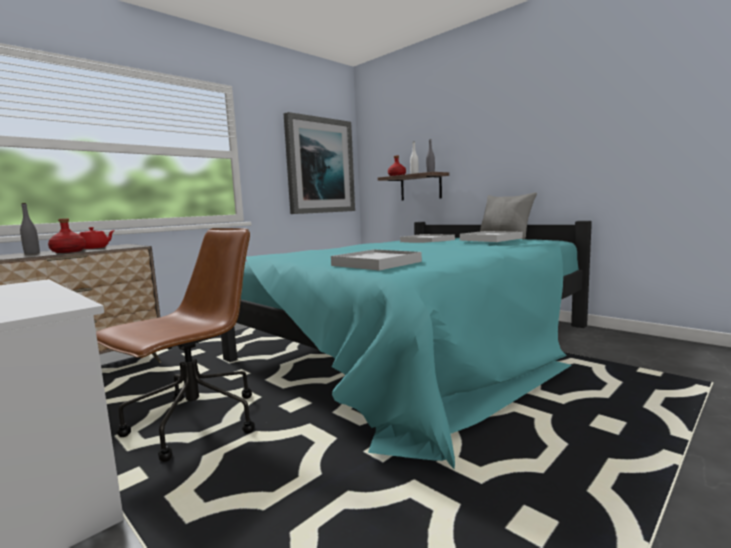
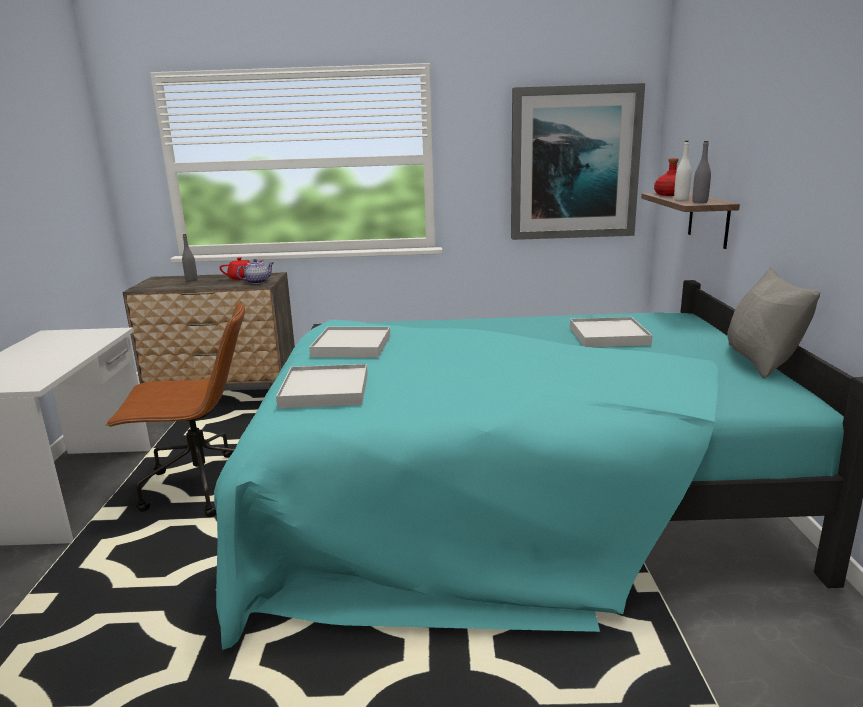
camera: 45 degrees right, 10 degrees up
(69, 251) = (209, 284): red bottle -> none
(123, 246) = (258, 282): none -> teapot
(490, 239) = (653, 369): white tray -> white tray (352, 346)

